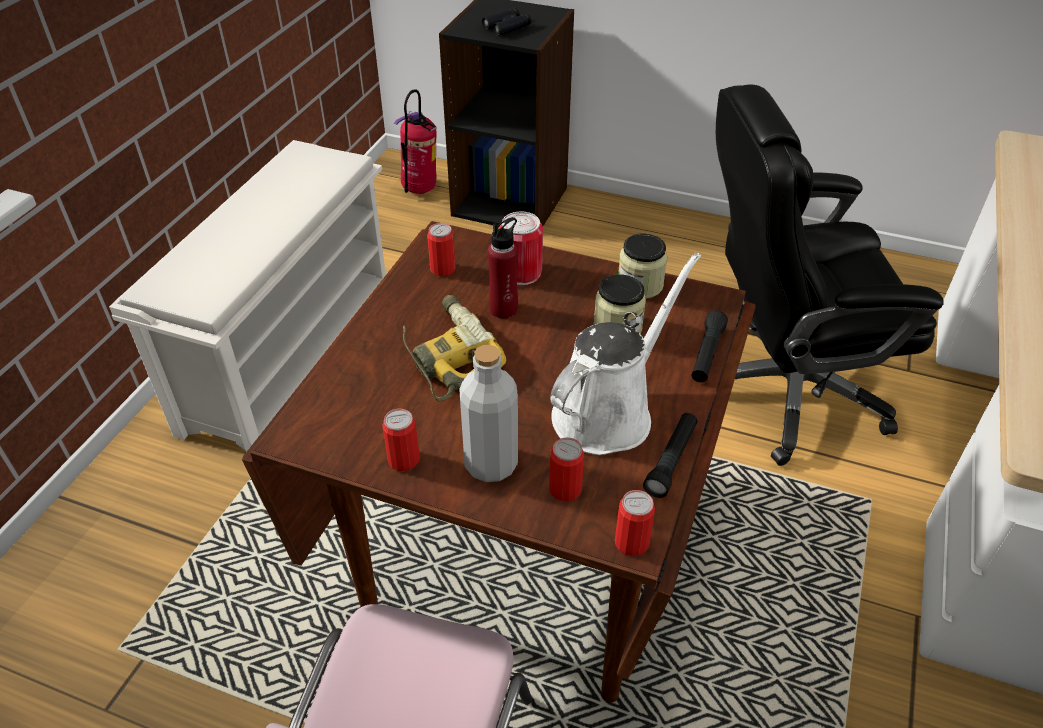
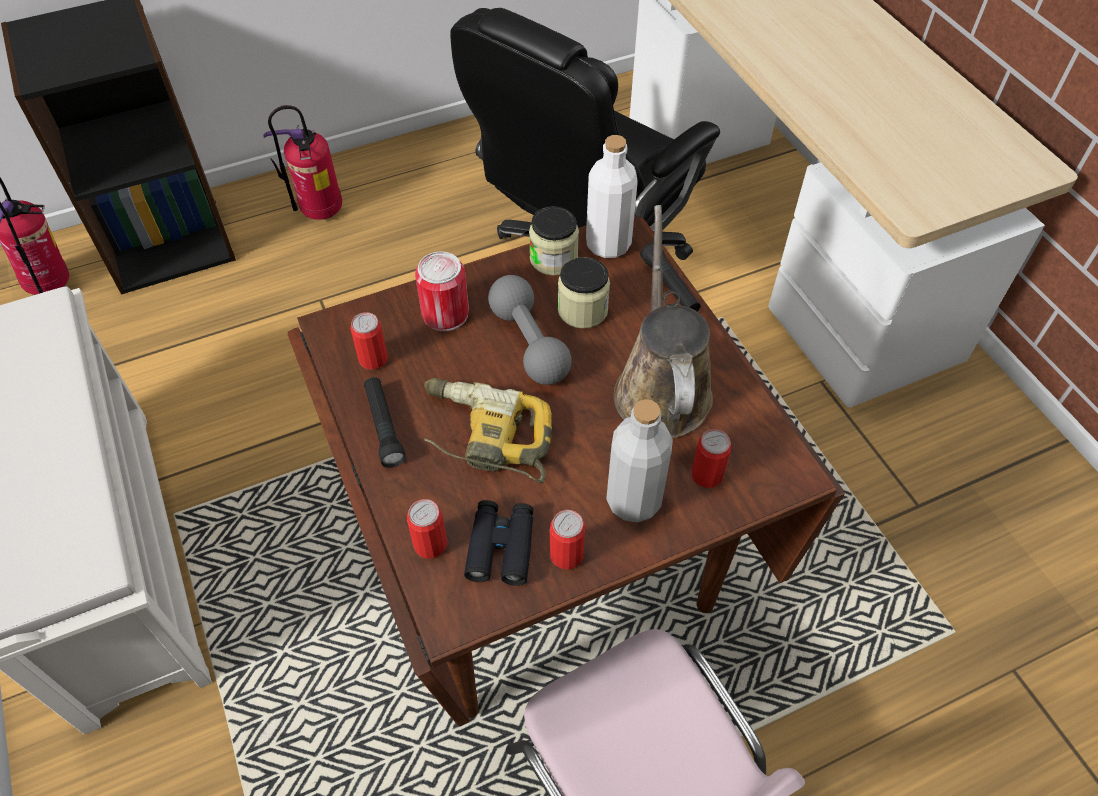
camera: 45 degrees left, 10 degrees up
(503, 309) = (475, 359): red bottle -> none
(507, 27) = (88, 50): black binoculars -> black binoculars (501, 547)
(552, 323) = (529, 343): none -> grey dumbbell
(608, 411) = (661, 387): white watering can -> brown watering can
(622, 237) = (320, 213): none -> fire extinguisher
(631, 542) = (793, 476): can -> can (430, 544)
(671, 460) = (745, 392): black flashlight -> black flashlight (384, 427)
(694, 300) = (608, 244): none -> white bottle

